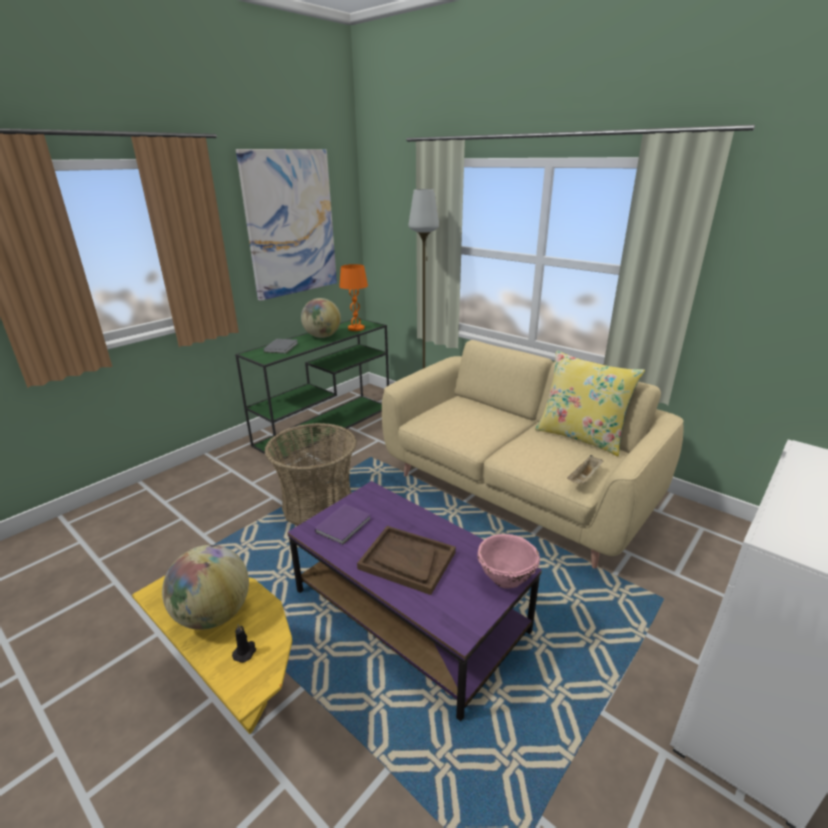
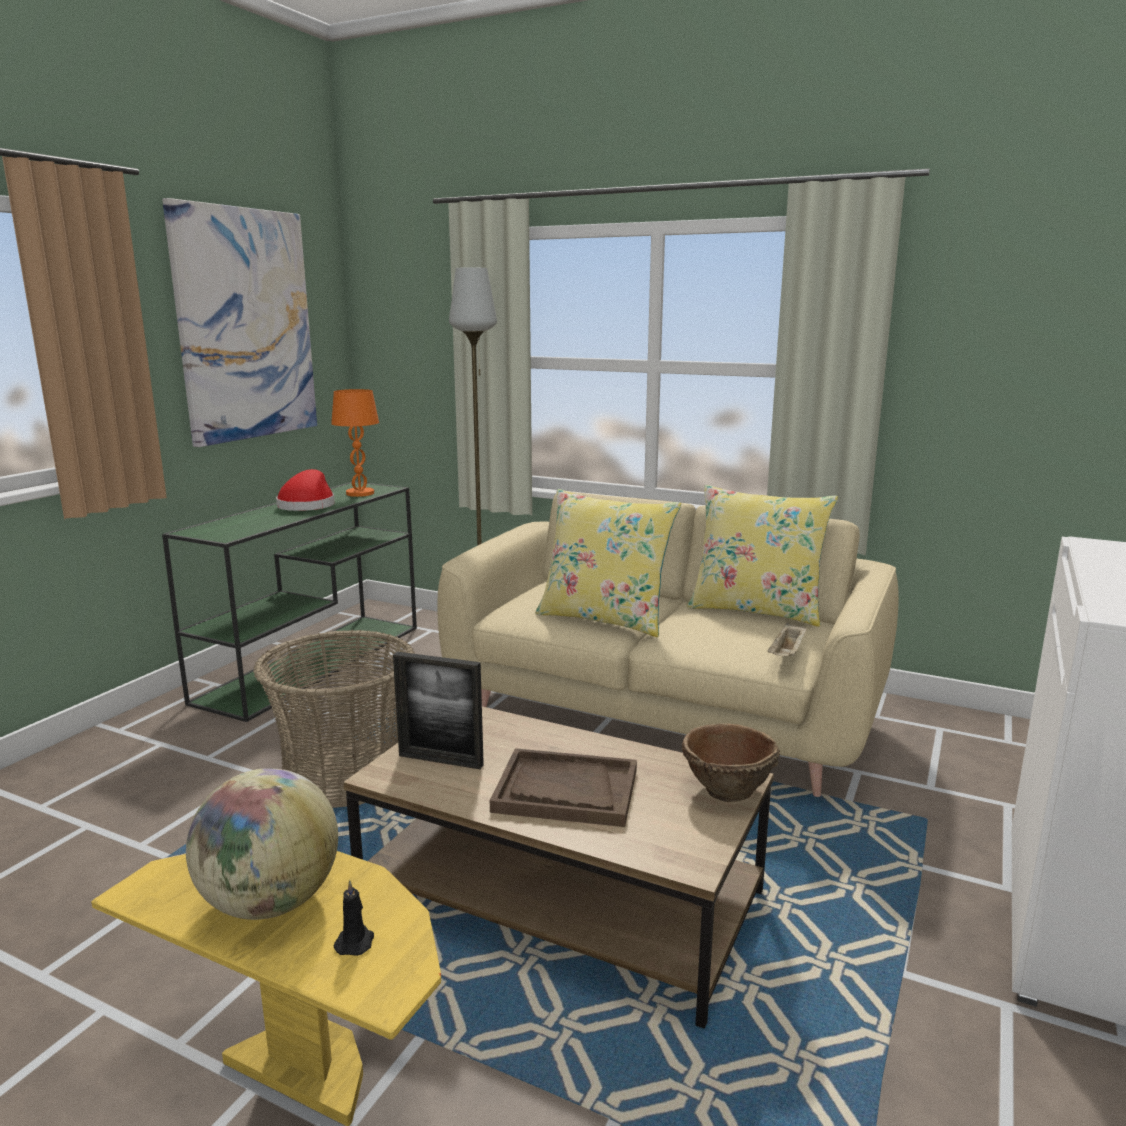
camera: 15 degrees left, 10 degrees down
(282, 347) = (244, 521): grey book -> none
(322, 336) = (308, 505): globe -> red hat
(345, 525) = (440, 760): purple book -> picture frame
(410, 611) = (563, 896): purple coffee table -> brown coffee table
(478, 432) = (604, 618): none -> yellow pillow
(505, 578) = (726, 790): pink bowl -> brown bowl

